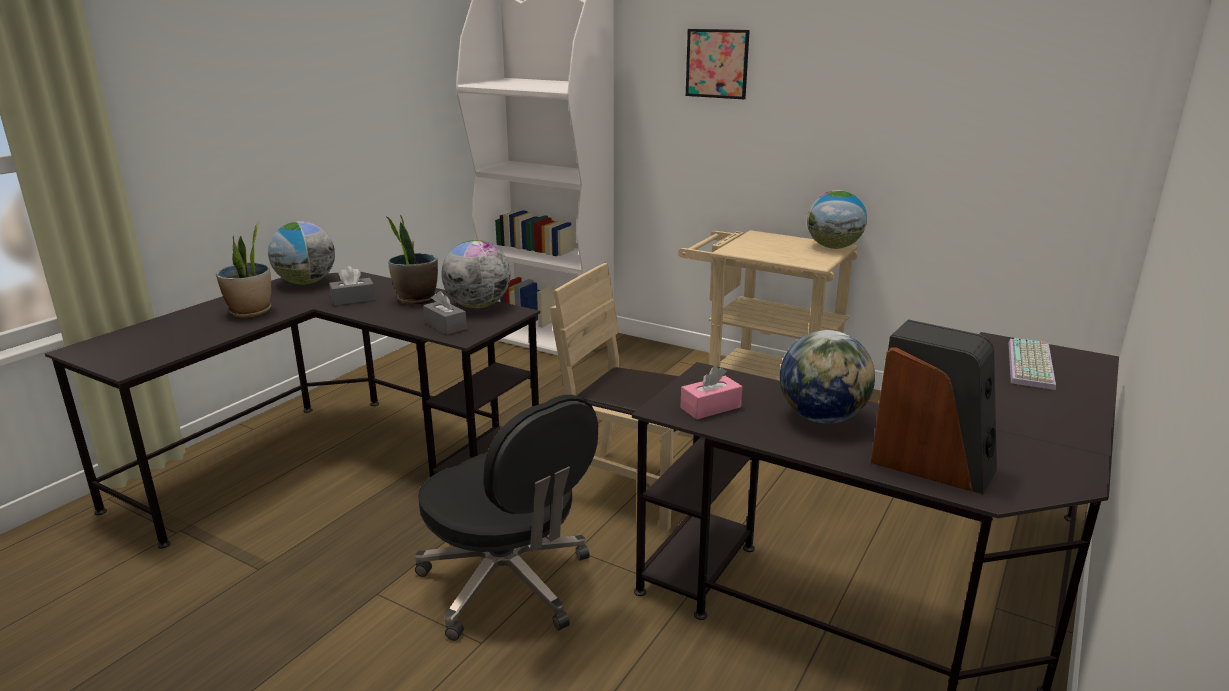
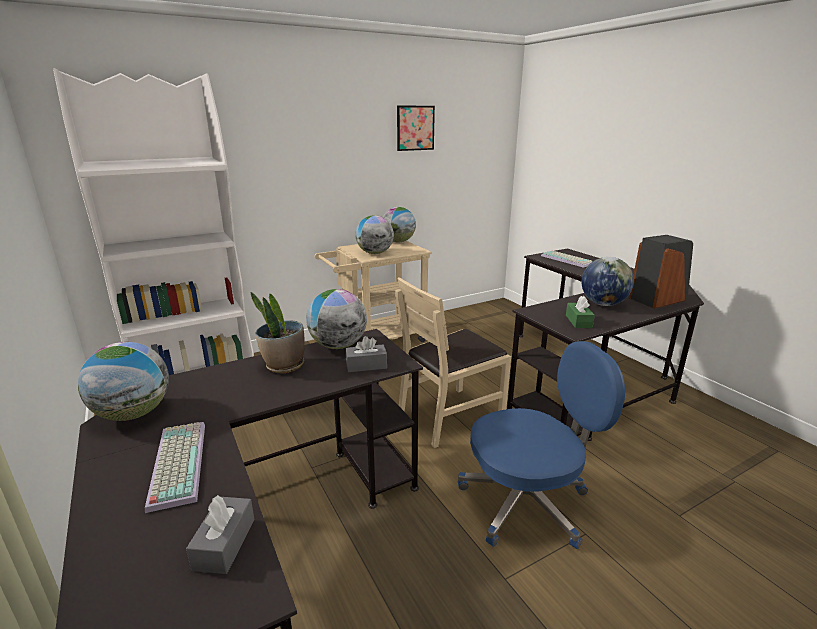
camera: 60 degrees left, 0 degrees up
(251, 312) = (176, 463): potted plant -> keyboard
(353, 299) = (236, 395): grey tissue box -> grey tissue box (224, 544)
(508, 584) = (527, 502): black office chair -> blue office chair
(710, 407) = (578, 321): pink tissue box -> green tissue box
(717, 63) = (297, 135): picture -> picture (415, 128)
(756, 249) = (375, 253): none -> globe

